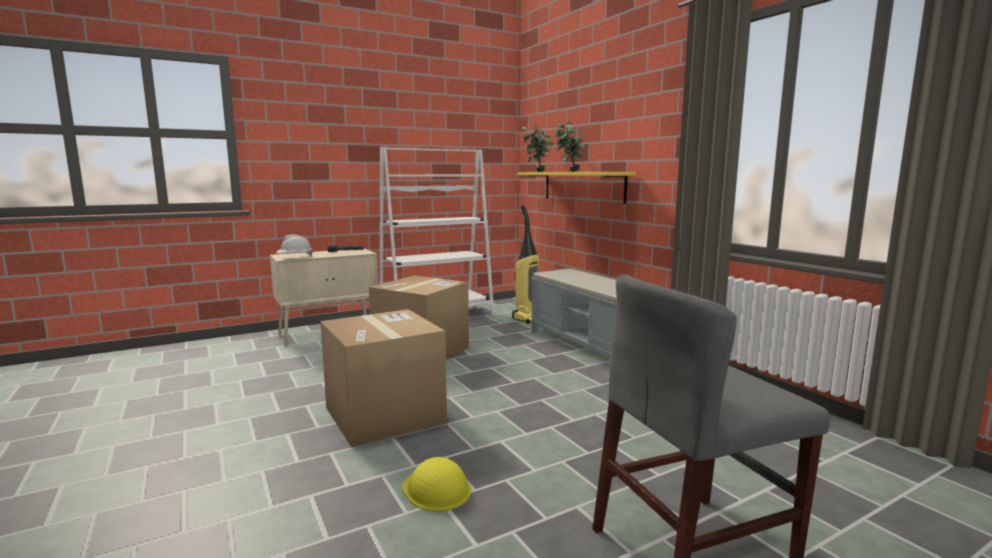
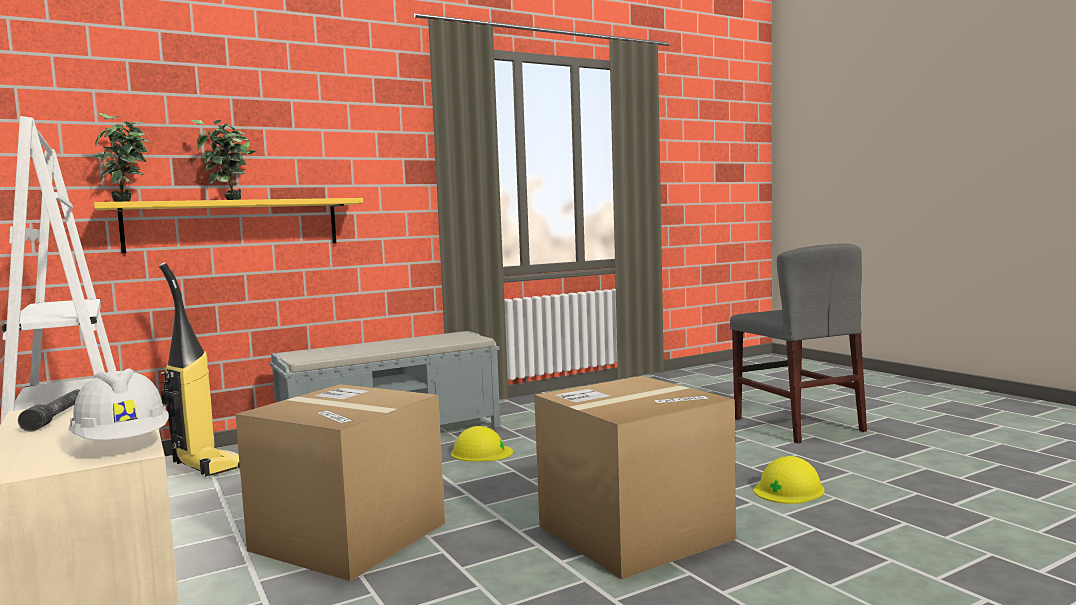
camera: 90 degrees left, 5 degrees down
(555, 372) = (481, 453): none -> yellow hard hat

